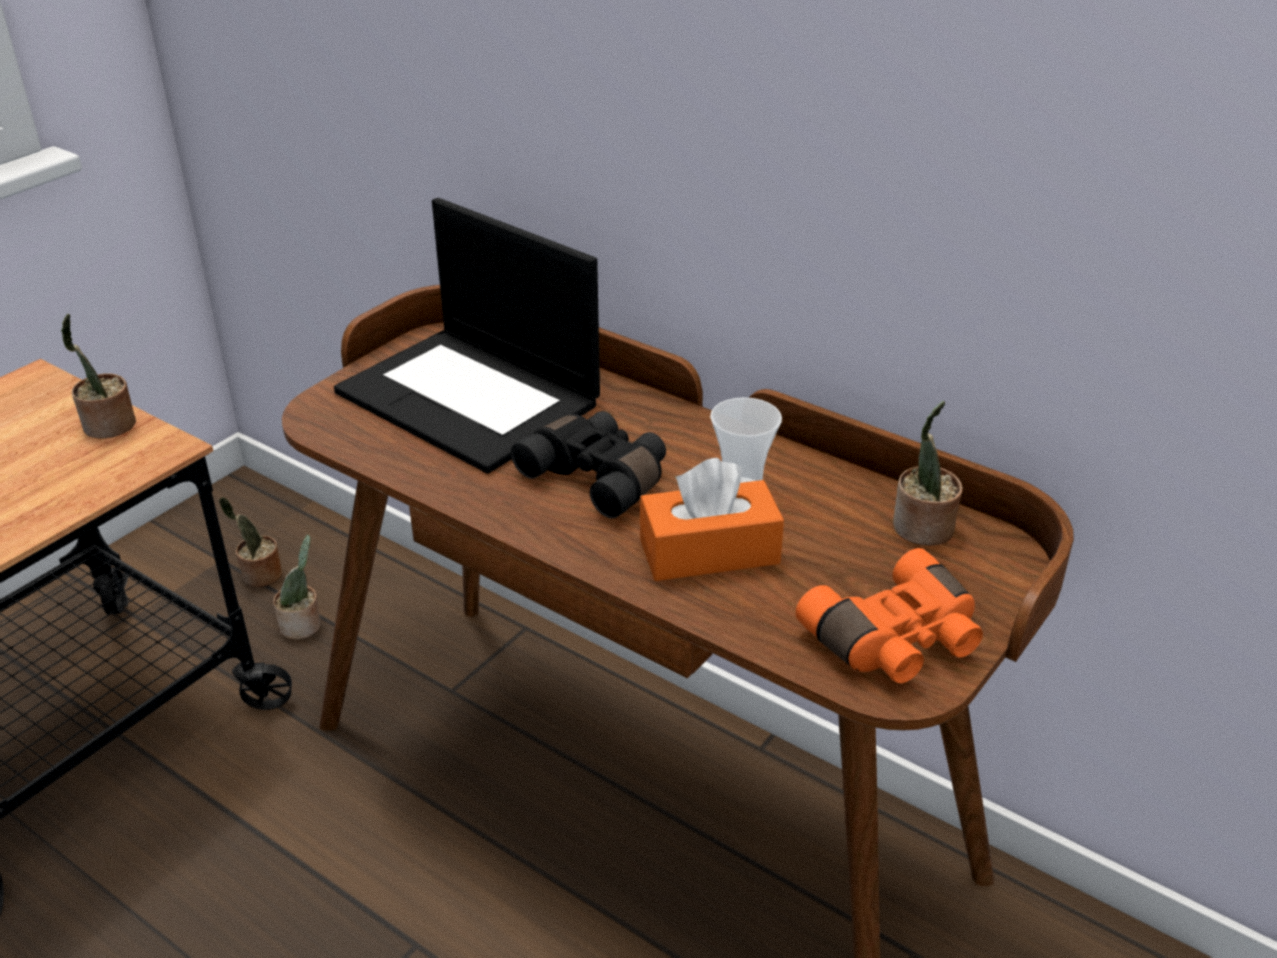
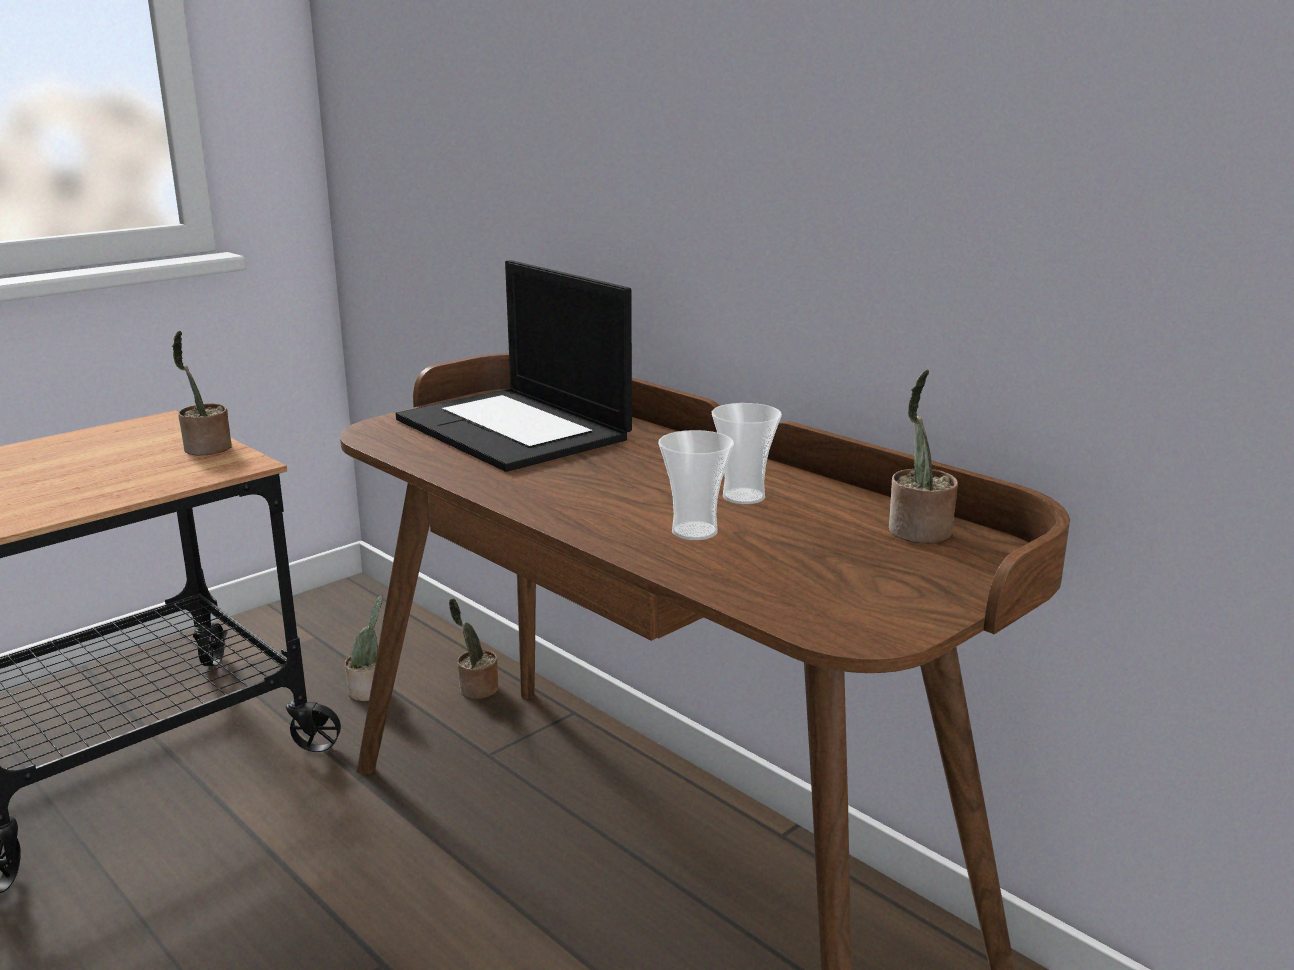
camera: 10 degrees right, 15 degrees down
(259, 576) = (345, 651): potted plant -> potted plant (476, 690)
(599, 477) = (609, 480): black binoculars -> none
(709, 552) = (694, 531): orange tissue box -> cup
(896, 641) = (864, 603): orange binoculars -> none

